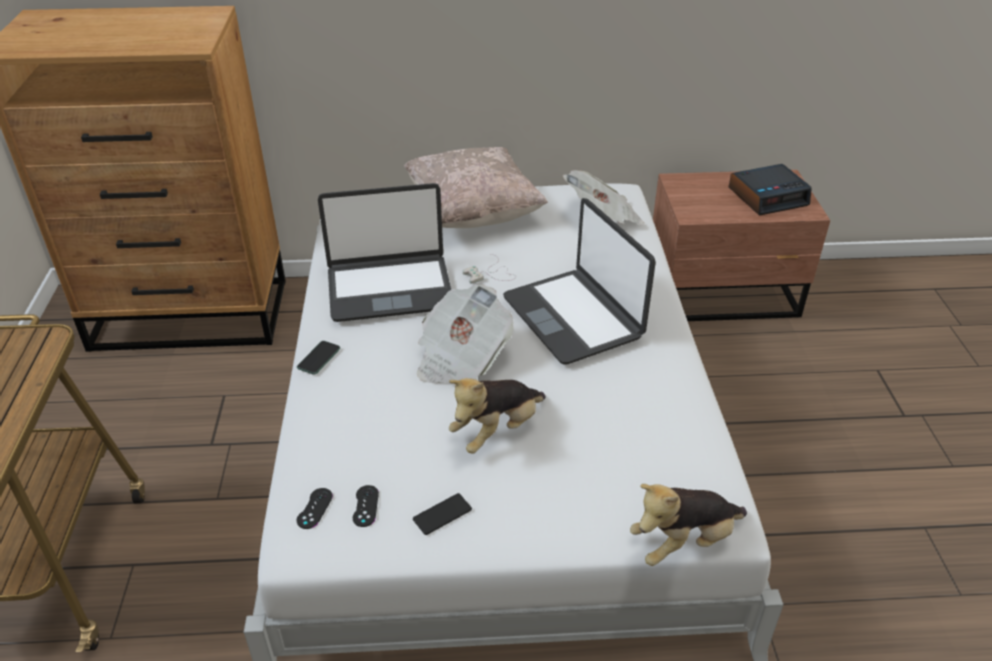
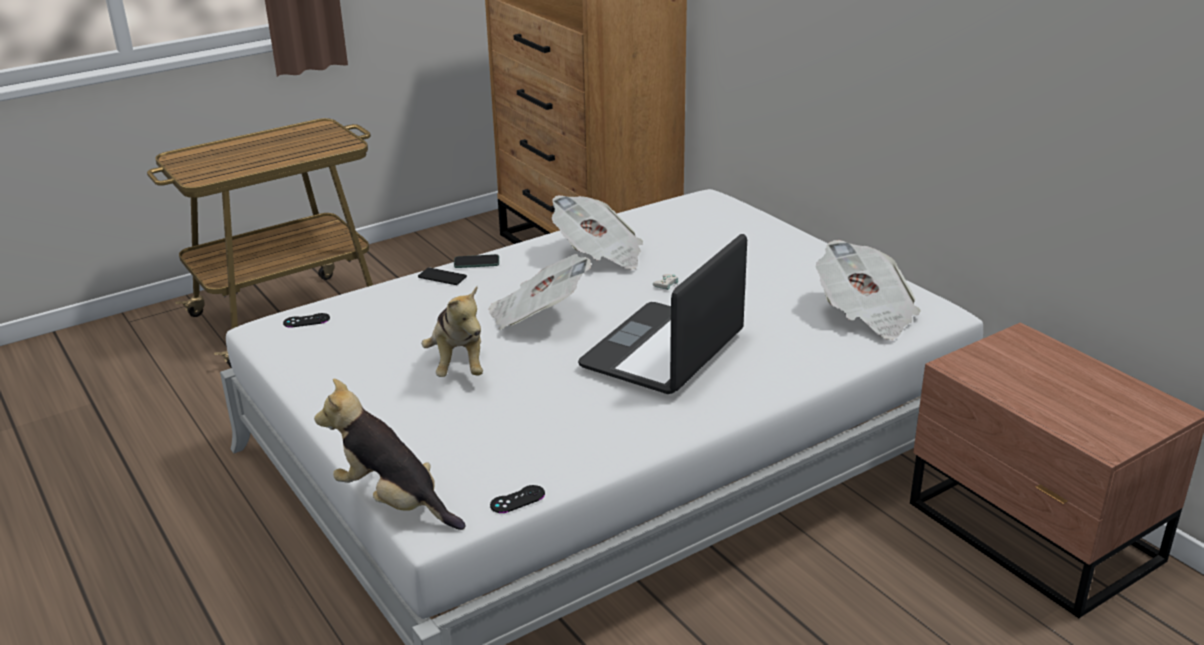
camera: 60 degrees right, 10 degrees down
(365, 506) = (324, 339): black game controller -> black game controller (517, 499)
(389, 288) = (599, 255): laptop -> newspaper
(442, 514) = (339, 373): phone -> phone (442, 277)
(473, 213) = (774, 252): beige pillow -> none
(497, 431) = (459, 364): plush toy -> plush toy turned 120 degrees counterclockwise
(768, 196) = (1092, 406): alarm clock -> none

